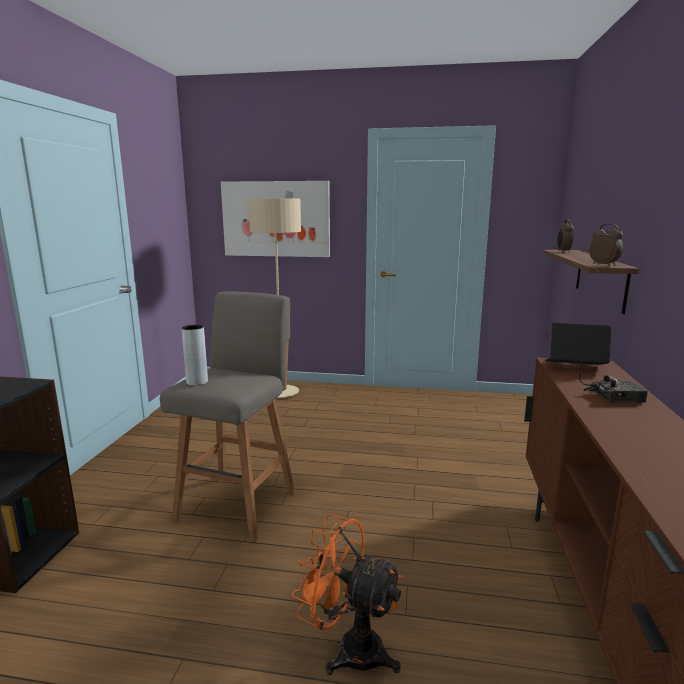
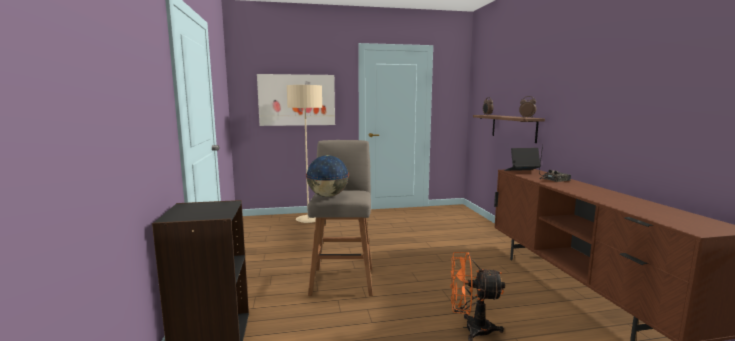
camera: 20 degrees left, 5 degrees down
(197, 382) = (328, 196): grey vase -> globe

